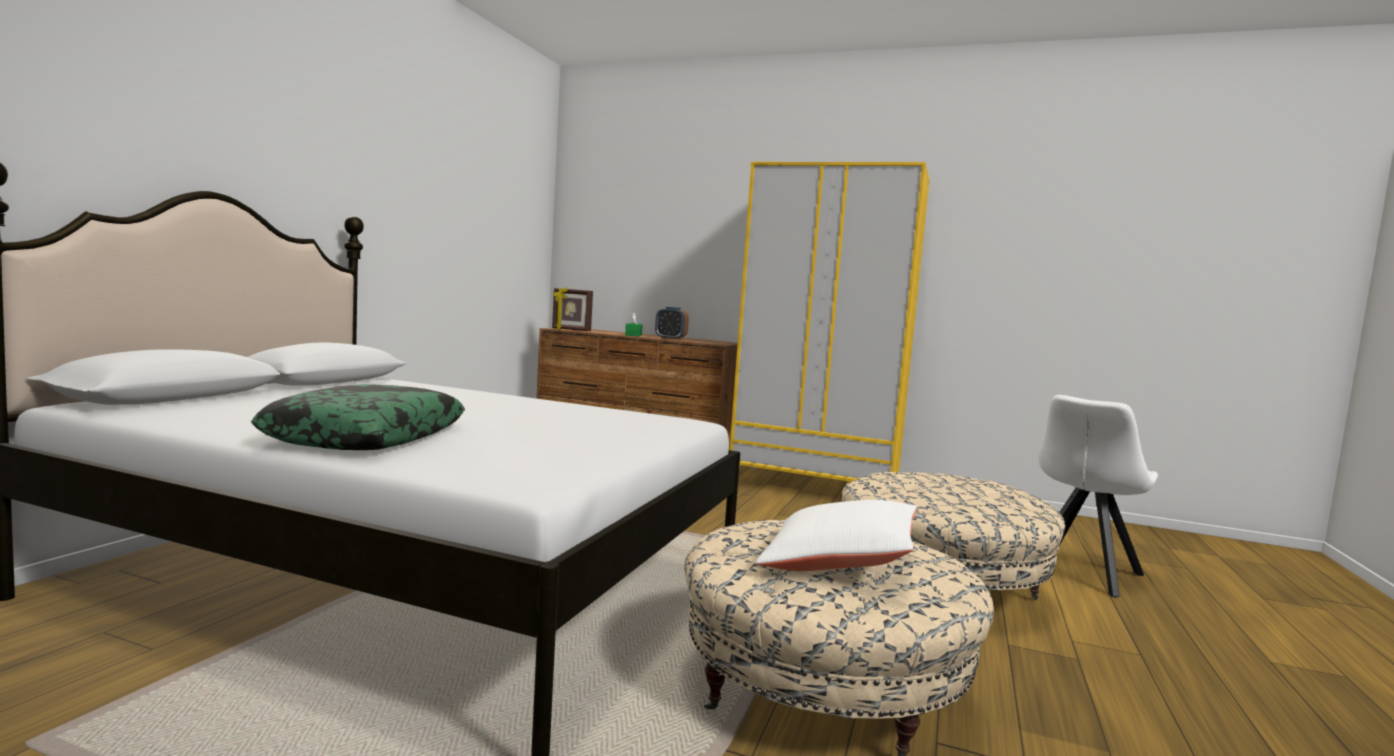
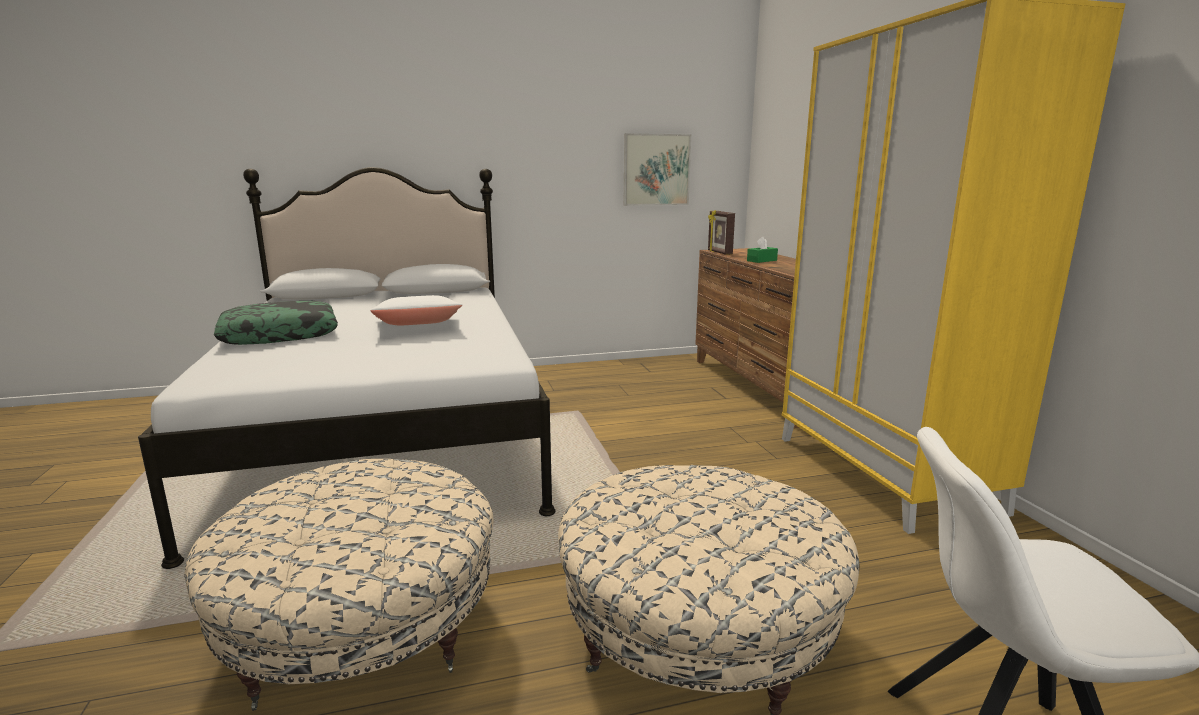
camera: 55 degrees right, 10 degrees up
(493, 241) = (656, 170): none -> picture
(670, 339) = (781, 267): alarm clock -> none
(838, 562) = (321, 516): white pillow -> white pillow (418, 327)

